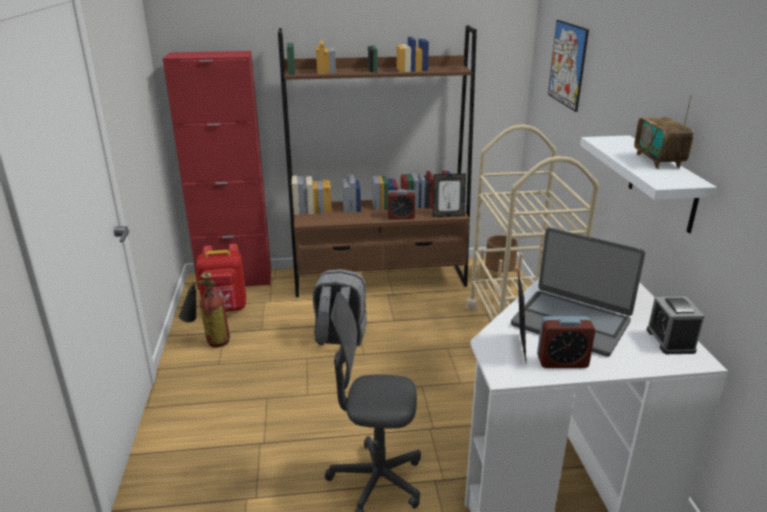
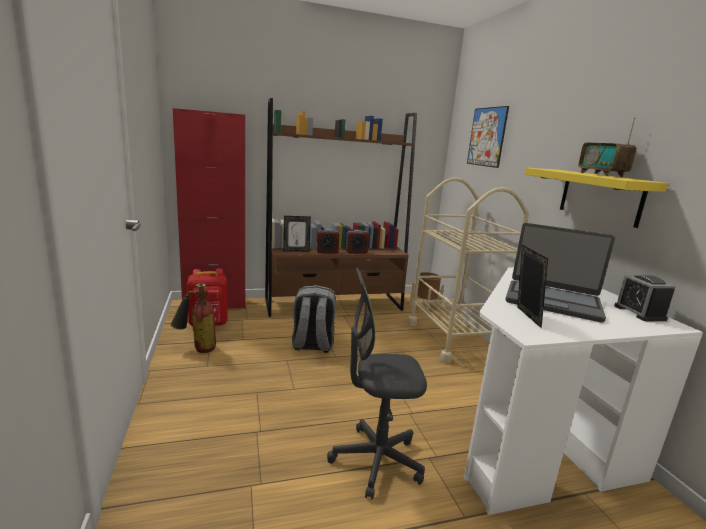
camera: 10 degrees left, 10 degrees down
(448, 215) = (391, 252): picture frame -> picture frame (296, 250)
(562, 361) = (569, 326): alarm clock -> alarm clock (327, 252)
(663, 183) = (600, 196): white shelf -> yellow shelf

